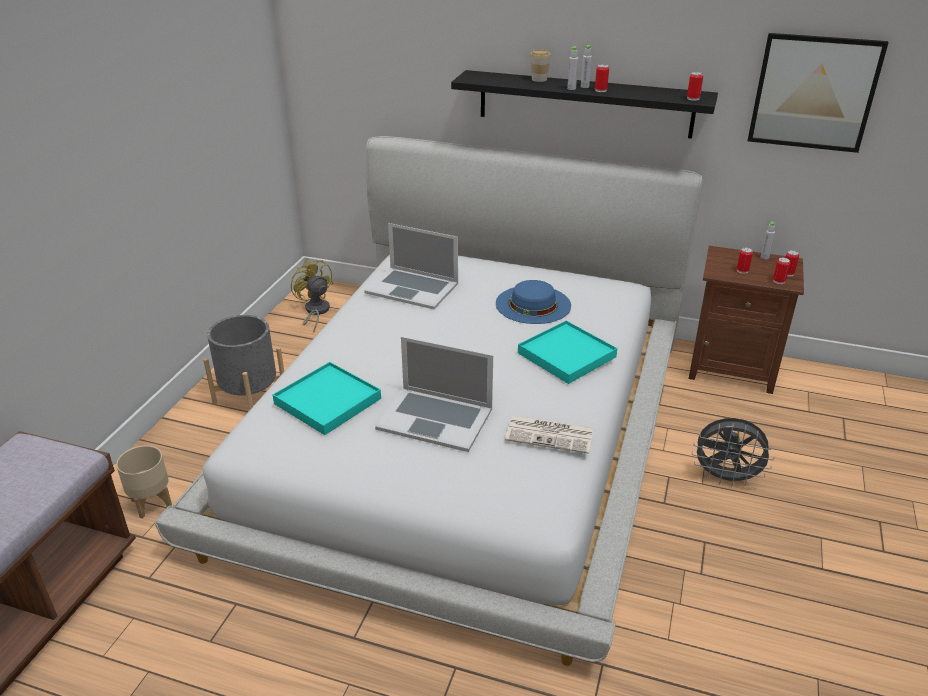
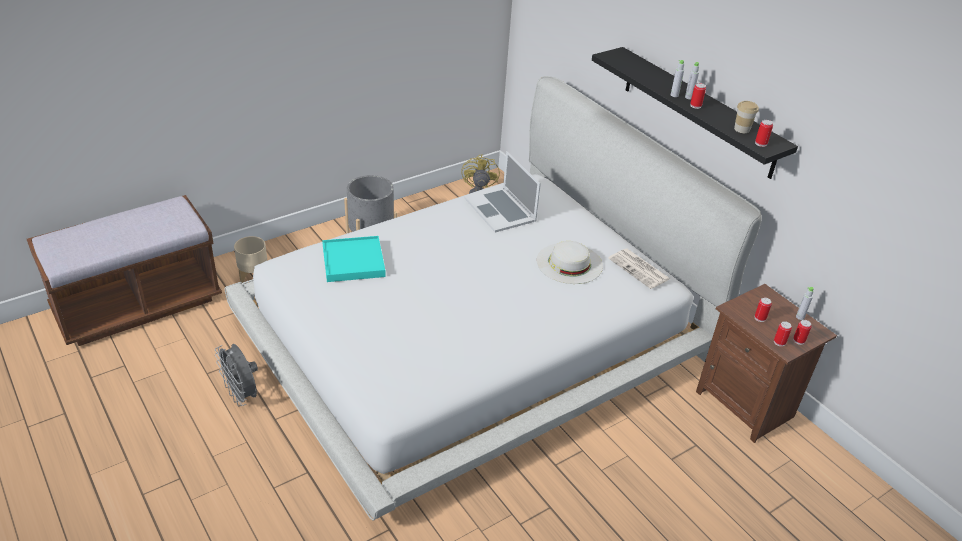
camera: 35 degrees right, 5 degrees up
(435, 418) = (400, 307): laptop -> none
(533, 304) = (569, 263): blue hat -> white hat
(539, 79) = (664, 76): cup -> cup (742, 129)
(551, 435) = (457, 358): newspaper -> newspaper (640, 269)
(566, 355) = (542, 312): turquoise tray -> none
(726, 478) = (625, 478): grey fan -> grey fan (242, 395)
(814, 92) = (875, 181): picture -> none

